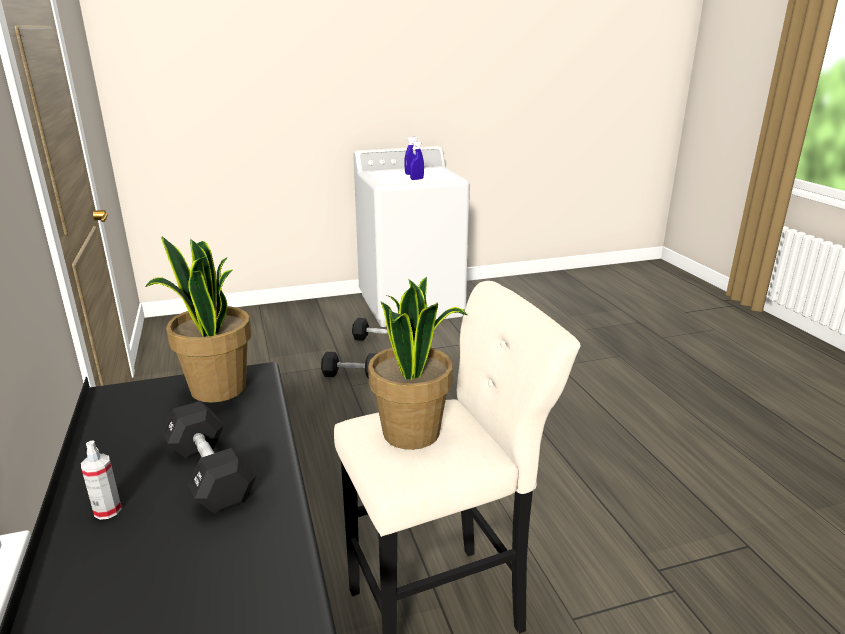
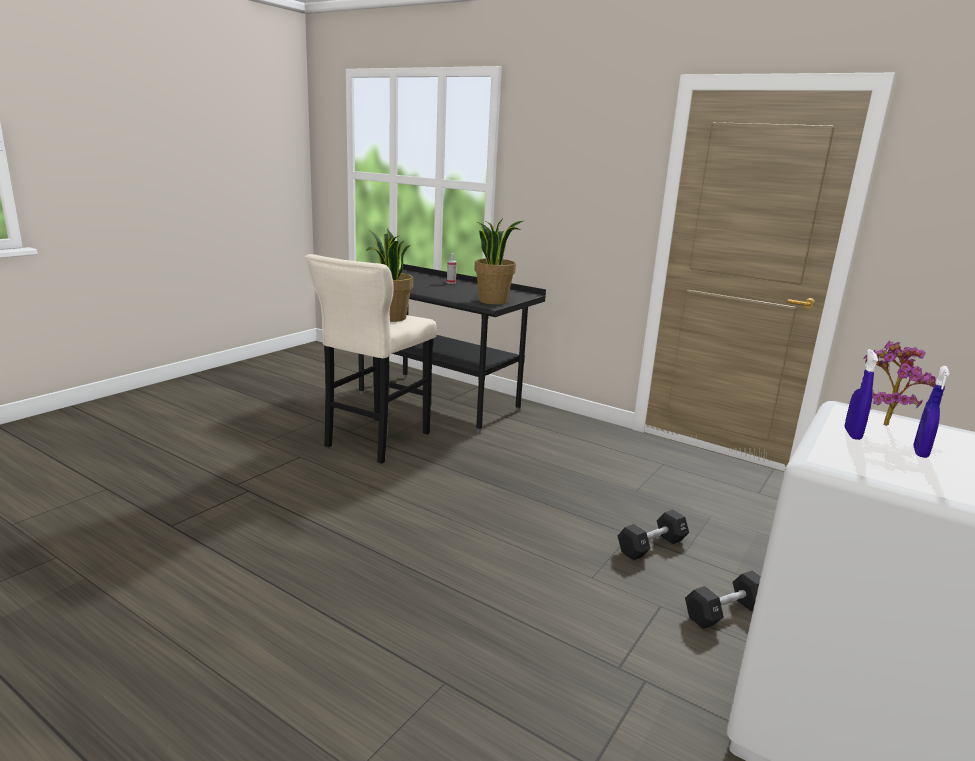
camera: 140 degrees right, 5 degrees down
(210, 473) = (438, 289): black dumbbell -> none
(389, 179) = (883, 422): none -> potted plant

